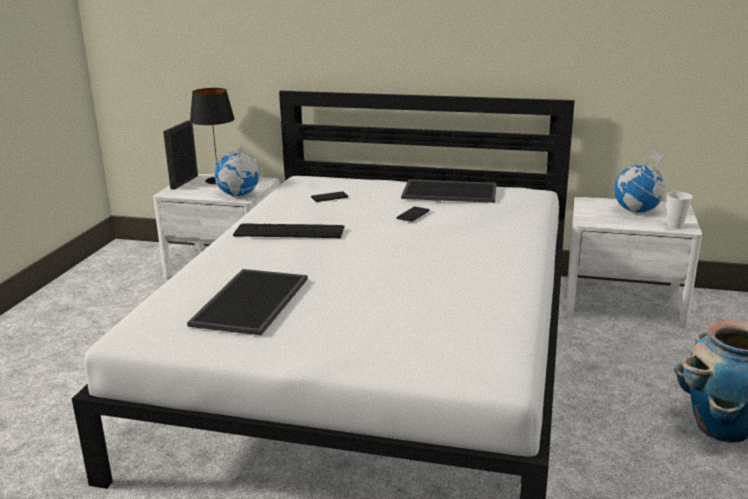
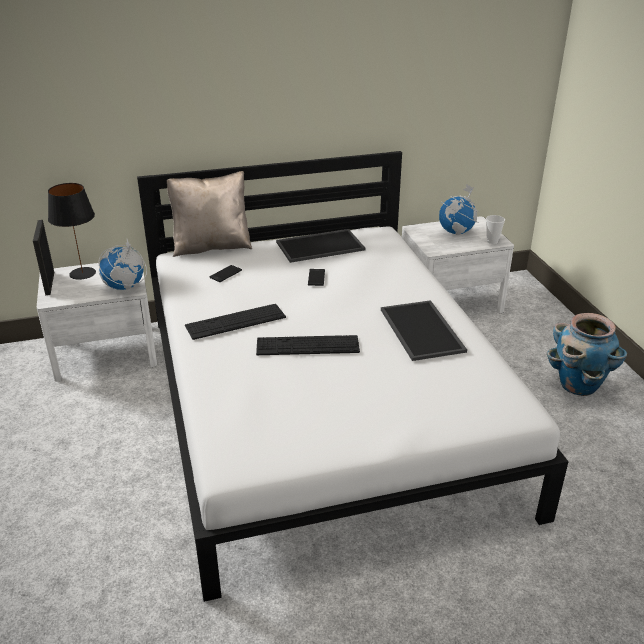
camera: 30 degrees left, 10 degrees up
(252, 302) = (290, 403): tray -> tray (423, 330)
(332, 263) = (307, 345): none -> keyboard
(344, 177) = (211, 246): none -> beige pillow

